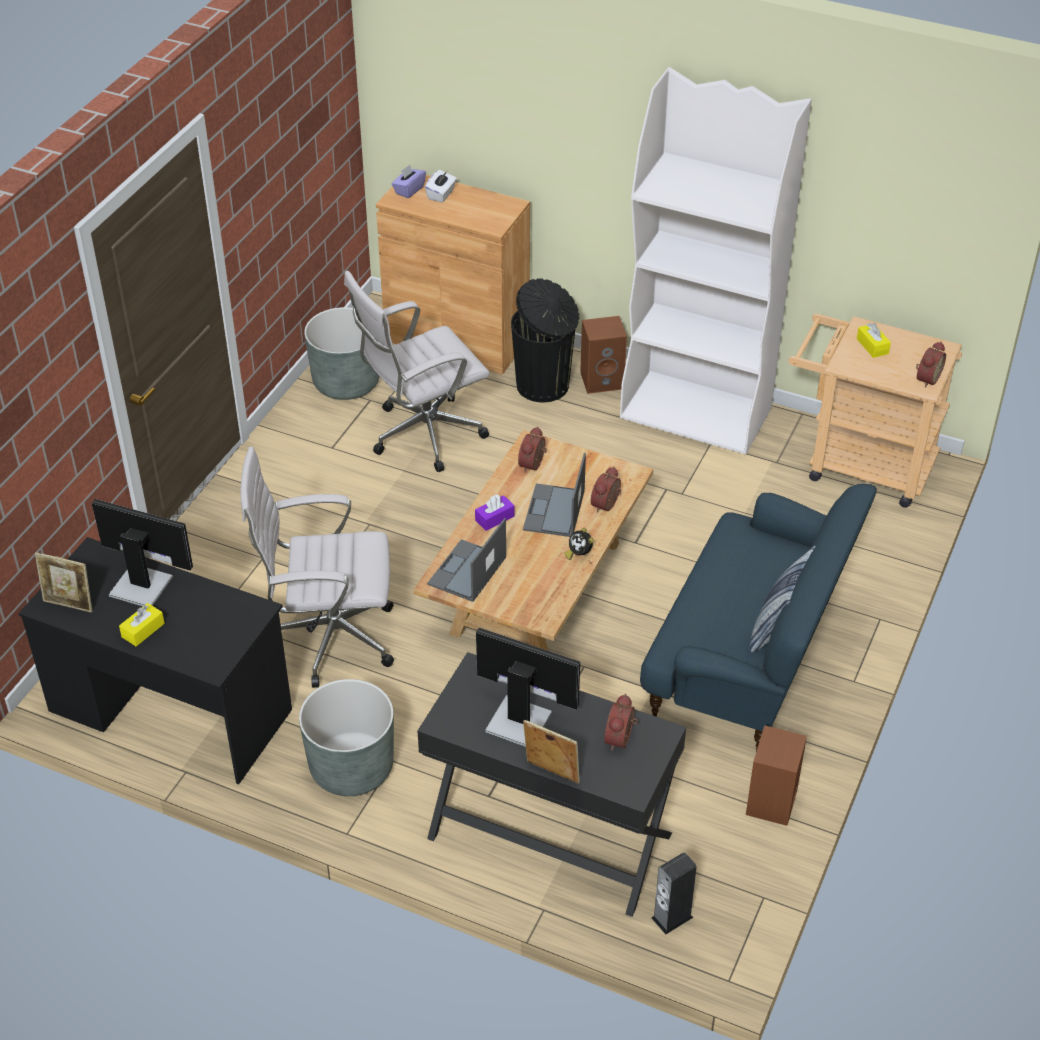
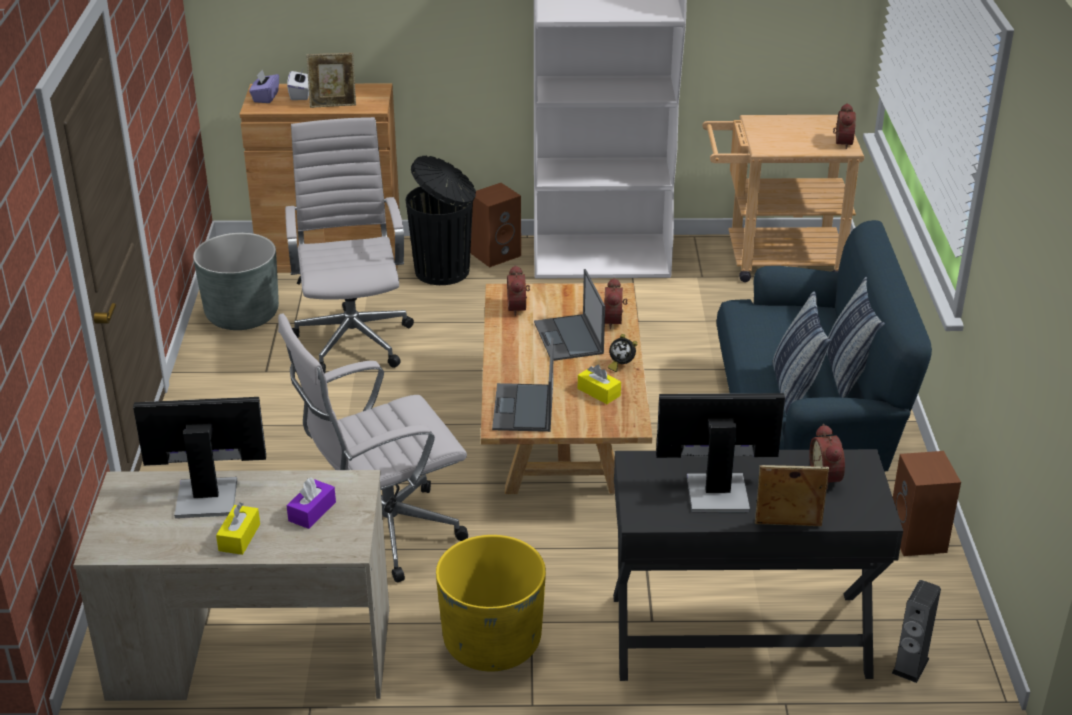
camera: 25 degrees left, 10 degrees down
(69, 604) = (132, 539): picture frame -> picture frame (333, 105)
(170, 710) = (251, 654): black desk -> beige desk
(351, 767) = (492, 642): grey planter -> yellow planter
(422, 436) = (353, 338): white office chair -> white office chair turned 135 degrees clockwise
(494, 518) = (515, 359): purple tissue box -> purple tissue box (312, 511)
(715, 629) = (794, 389): none -> pillow
(872, 346) = (776, 131): yellow tissue box -> yellow tissue box (599, 392)

